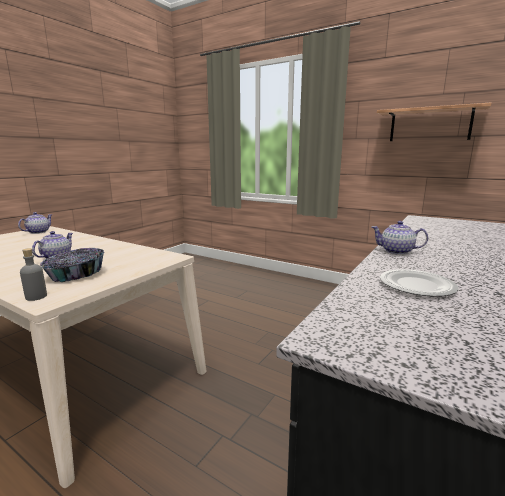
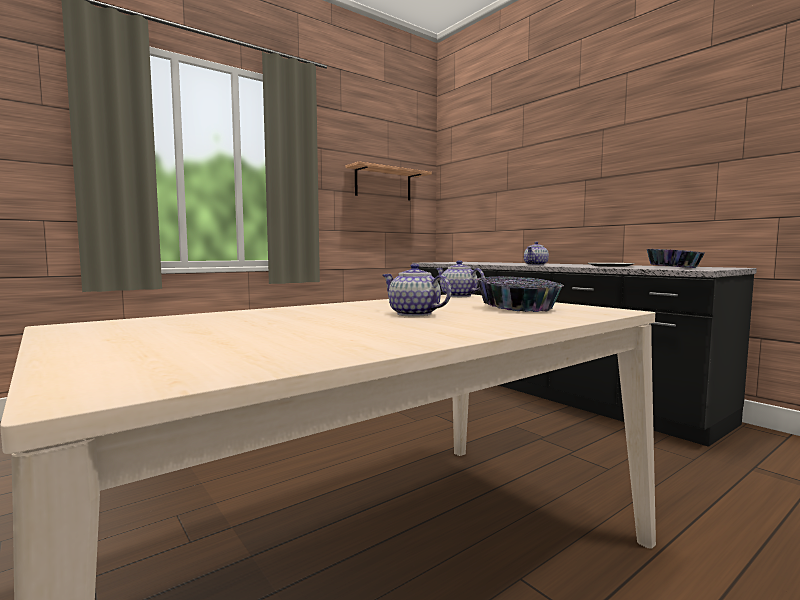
camera: 70 degrees left, 10 degrees down
(36, 297) = (603, 313): grey bottle -> none
(38, 232) = (111, 327): teapot -> teapot (458, 296)
(397, 326) = (673, 267): none -> bowl

